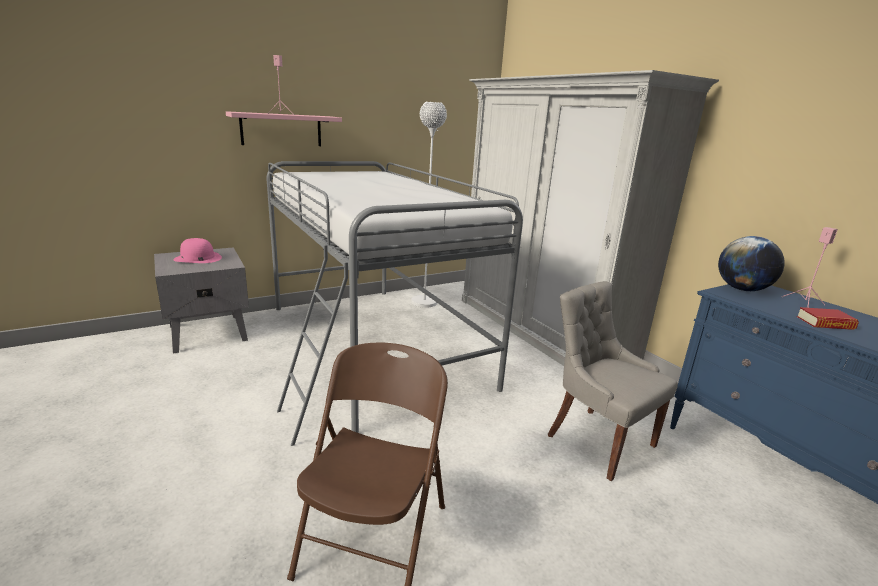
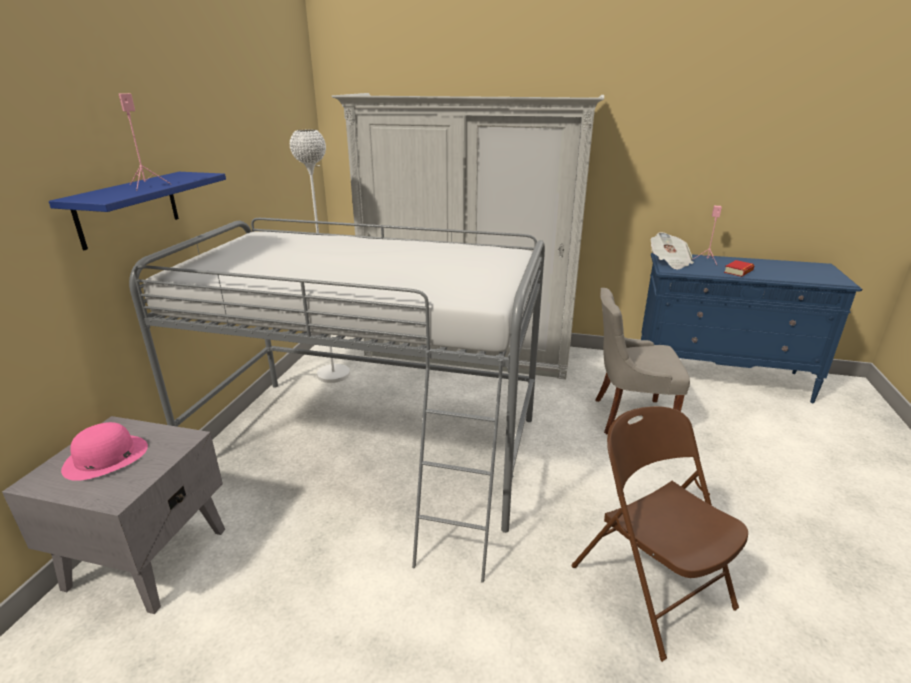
camera: 45 degrees left, 5 degrees up
(281, 130) = (128, 209): pink shelf -> blue shelf
(742, 289) = (669, 262): globe -> newspaper

